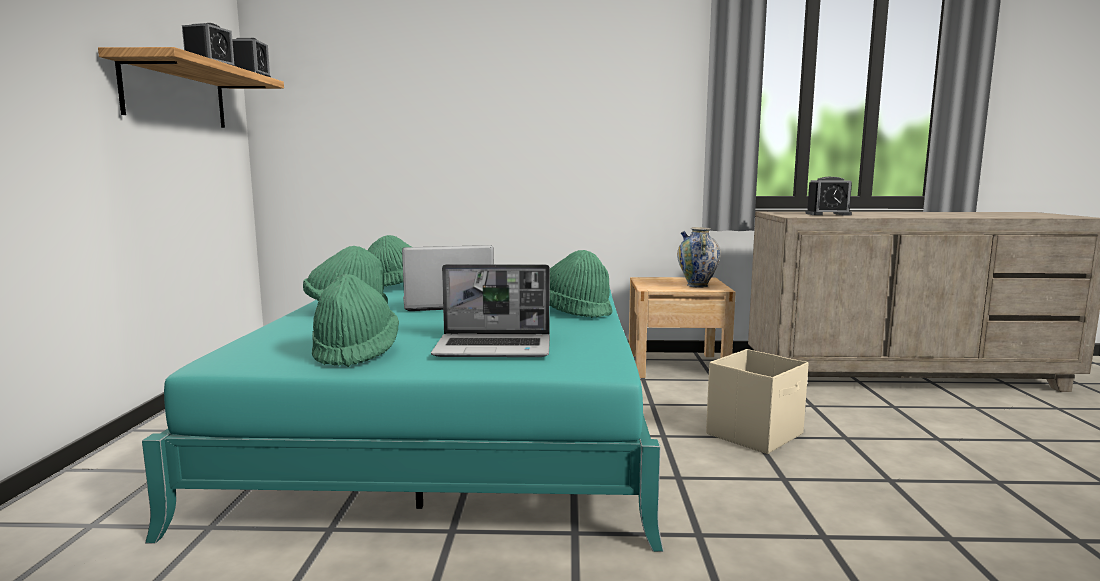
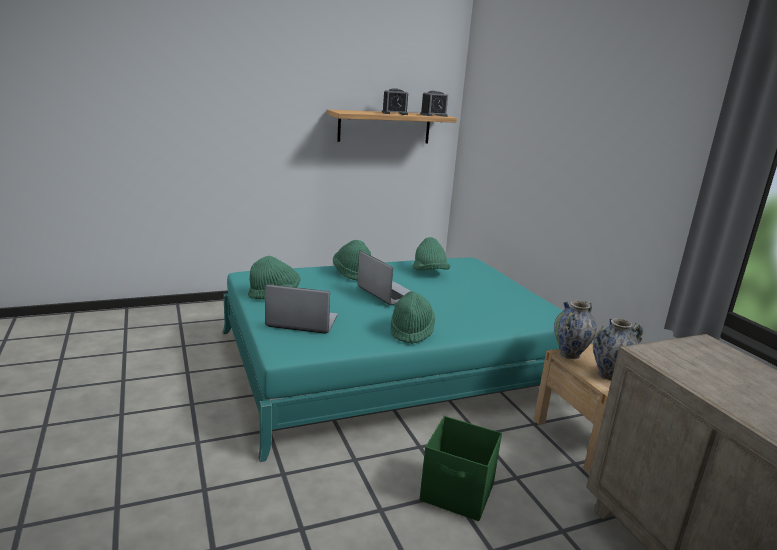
camera: 65 degrees right, 10 degrees up
(495, 348) = (301, 322): laptop -> laptop turned 120 degrees clockwise
(651, 287) = (569, 354): none -> vase
(755, 434) = (458, 493): beige storage box -> green storage box
(828, 214) = (719, 372): alarm clock -> none

